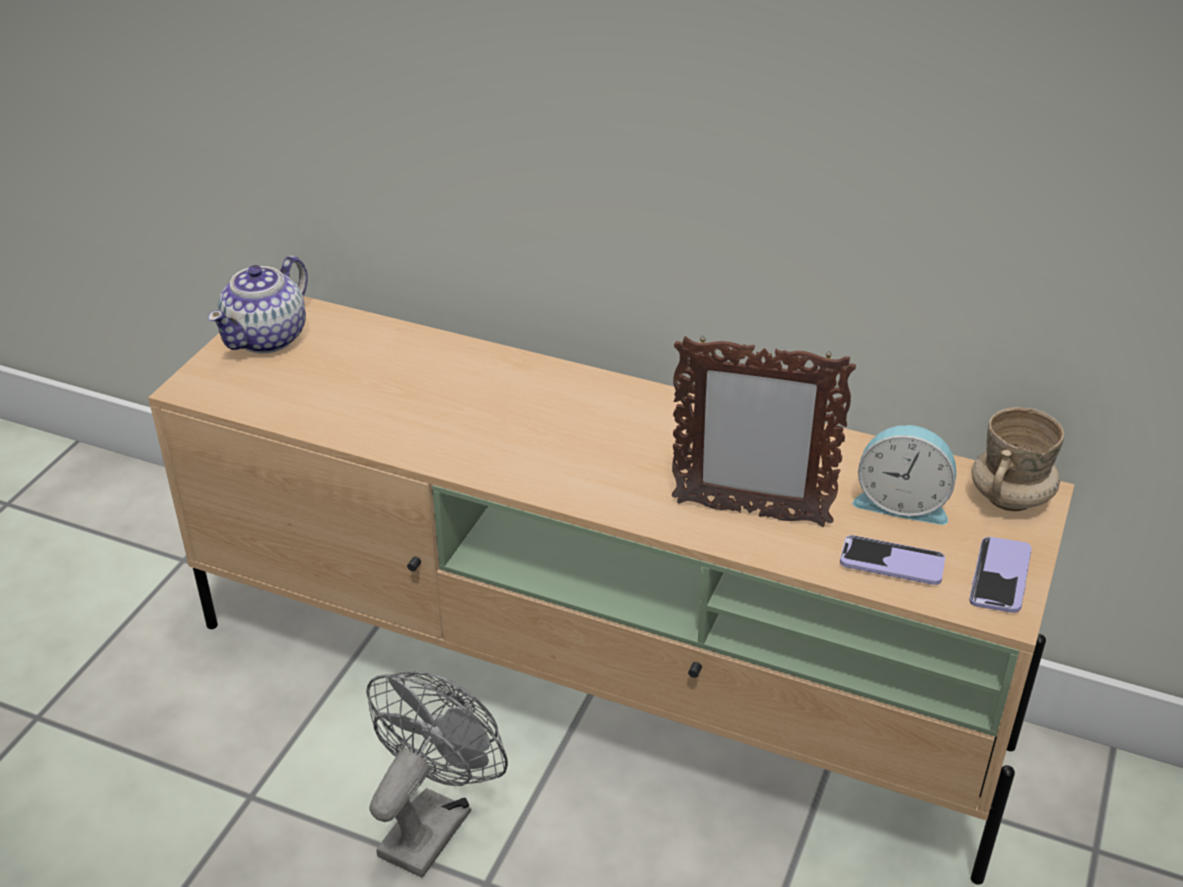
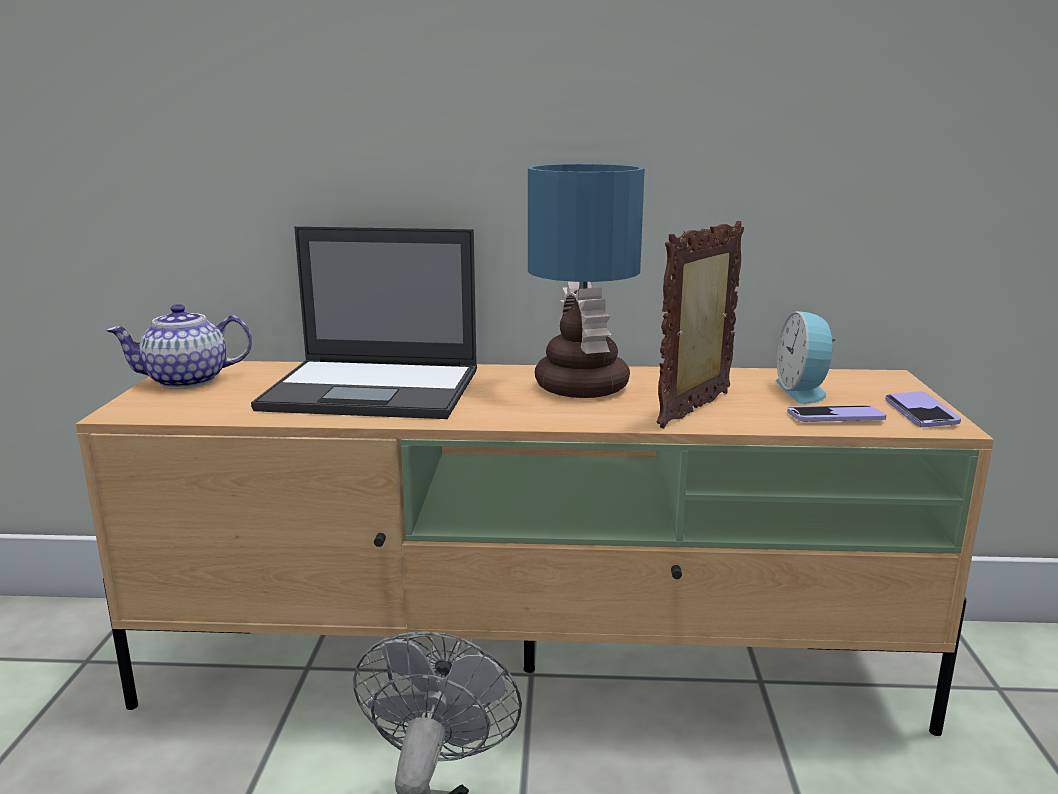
camera: 20 degrees left, 20 degrees down
(268, 337) = (188, 381): teapot -> teapot turned 60 degrees clockwise
(441, 396) = (375, 390): none -> laptop
(656, 434) = (578, 385): none -> table lamp
(749, 513) = (696, 410): picture frame -> picture frame turned 135 degrees clockwise
(902, 502) = (803, 391): alarm clock -> alarm clock turned 90 degrees clockwise
(1010, 498) = (875, 380): beige mug -> none

